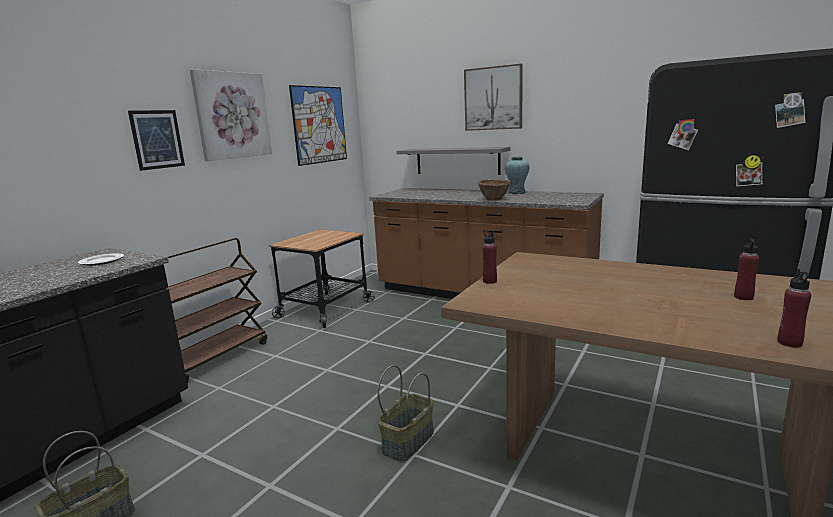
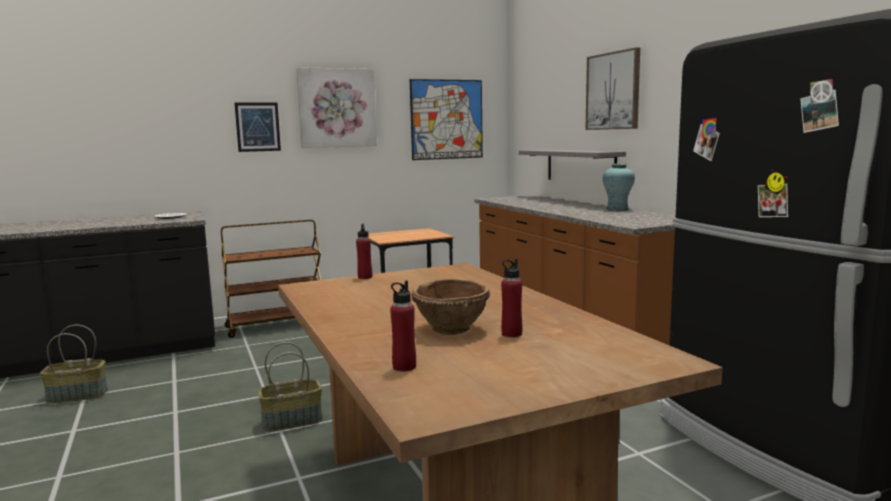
camera: 35 degrees right, 5 degrees down
(494, 199) = (567, 212): brown bowl -> brown bowl (452, 330)

